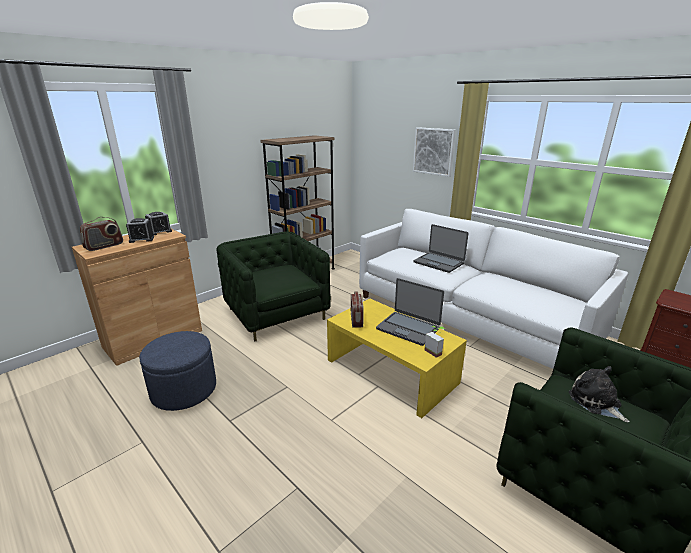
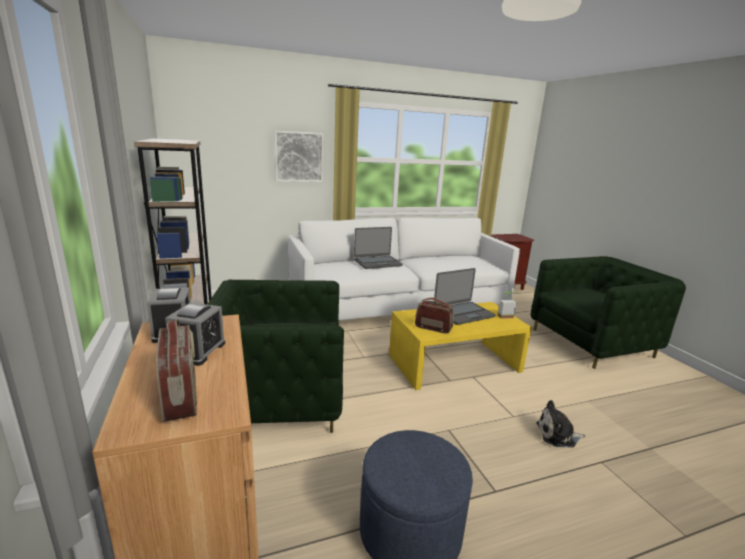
camera: 65 degrees left, 5 degrees down
(596, 402) = (583, 294): plush toy -> plush toy (558, 435)

